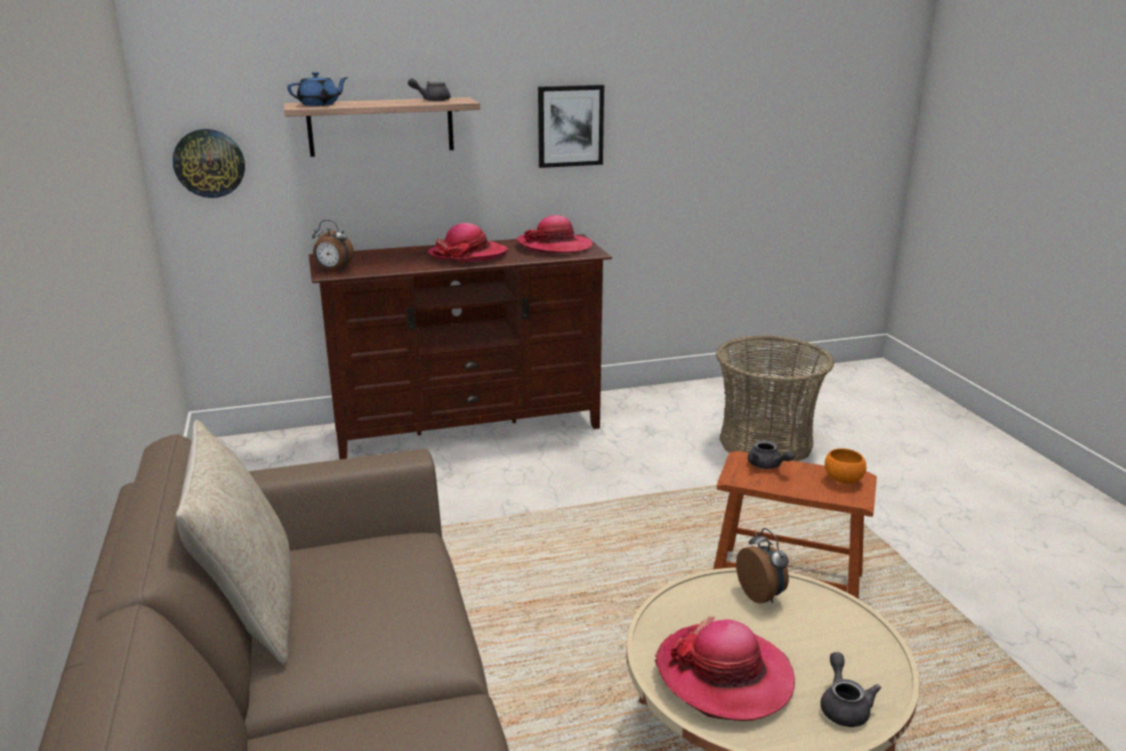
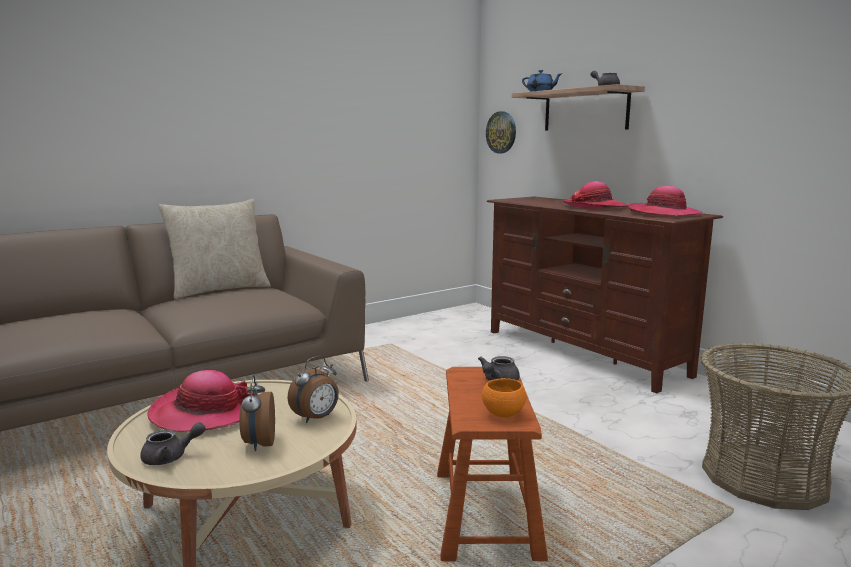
camera: 70 degrees right, 10 degrees down
(333, 270) = (509, 199): alarm clock -> alarm clock (259, 444)
(570, 126) = (725, 110): picture -> none

